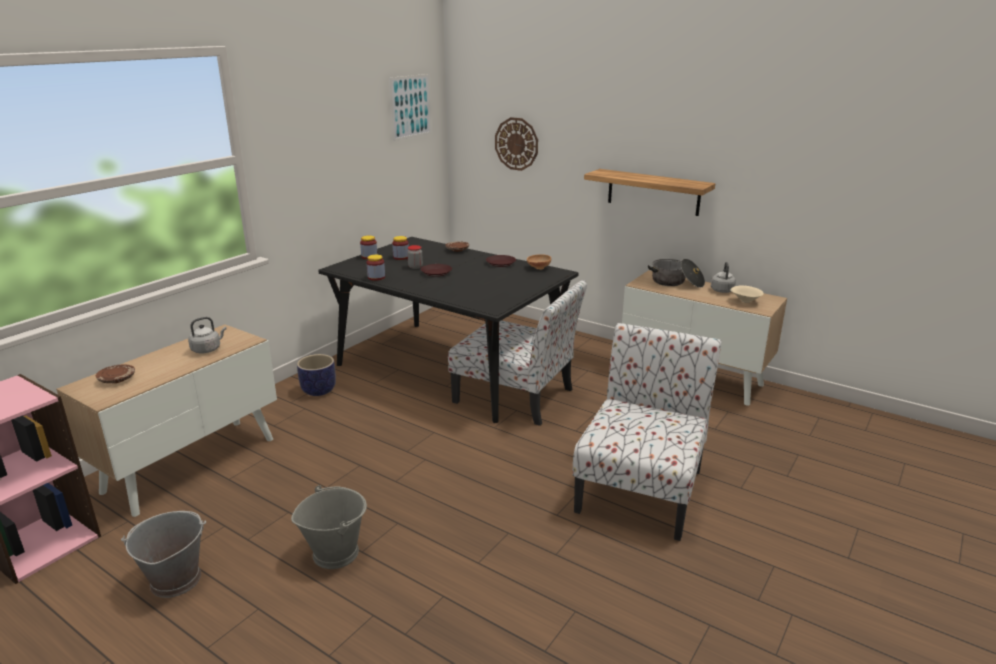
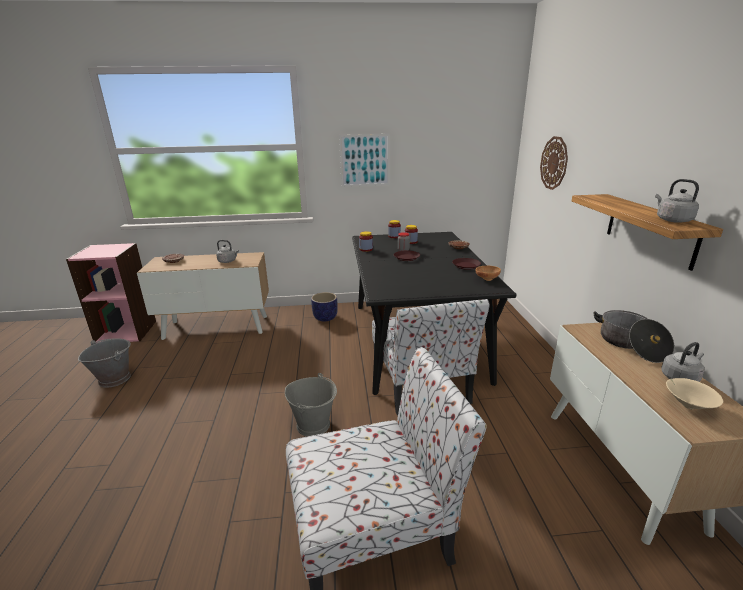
camera: 50 degrees right, 0 degrees up
(336, 552) = (167, 414): grey bucket -> grey bucket (313, 424)
(410, 106) = (475, 124): picture -> picture (365, 160)
(684, 182) = (672, 220): none -> grey kettle

